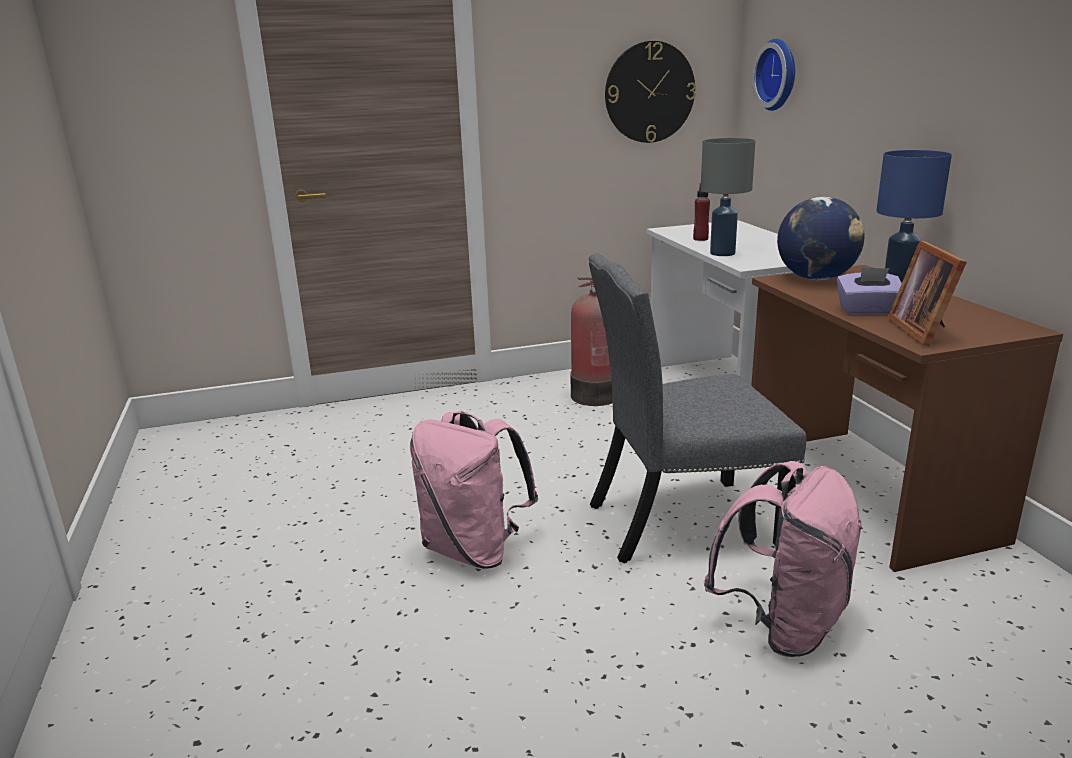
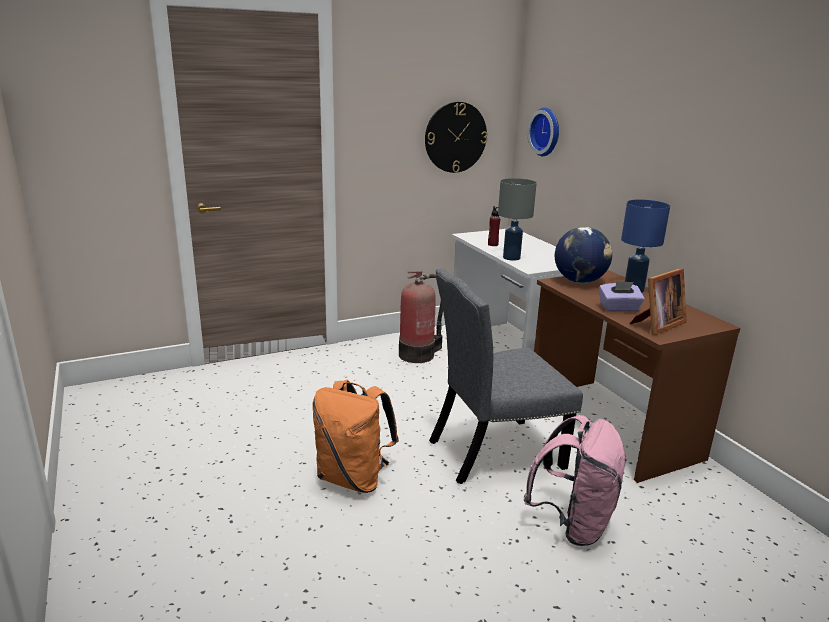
camera: 10 degrees left, 0 degrees up
(474, 550) = (353, 478): pink backpack -> orange backpack
(924, 330) = (657, 325): picture frame -> picture frame turned 120 degrees counterclockwise

